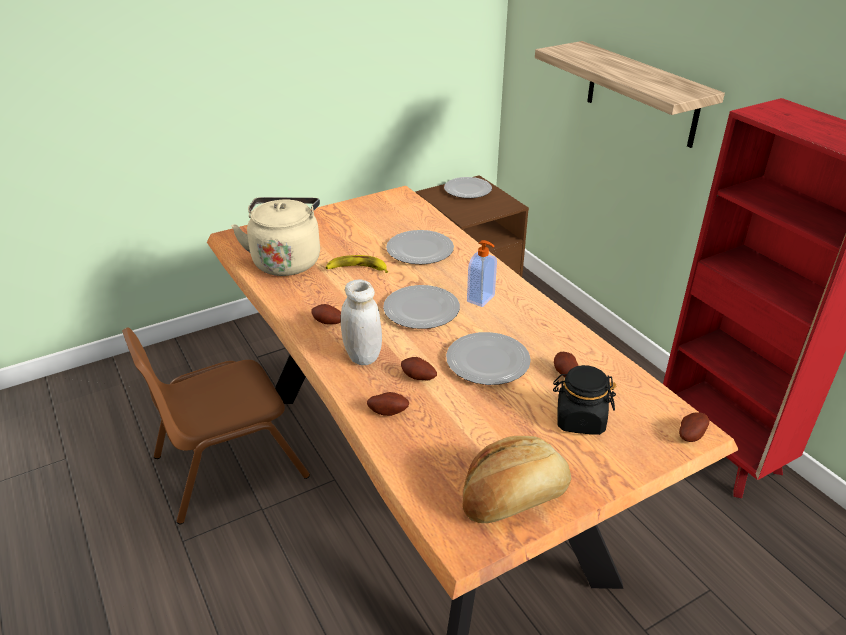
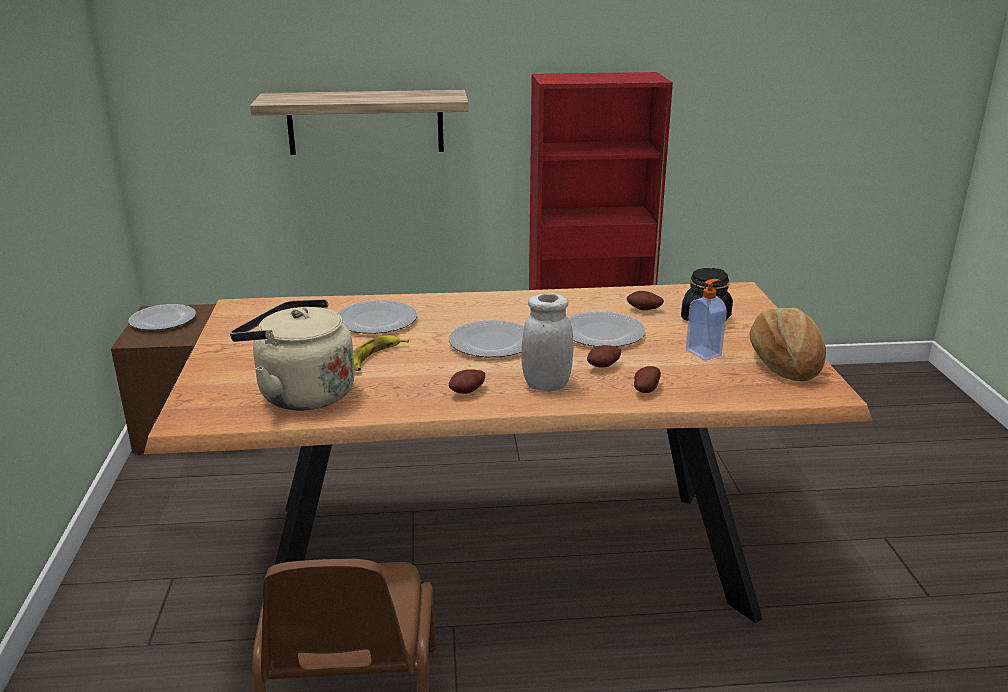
camera: 65 degrees left, 10 degrees down
(481, 299) = (501, 314): soap dispenser -> soap dispenser (704, 353)
(690, 435) = (743, 291): potato -> none

